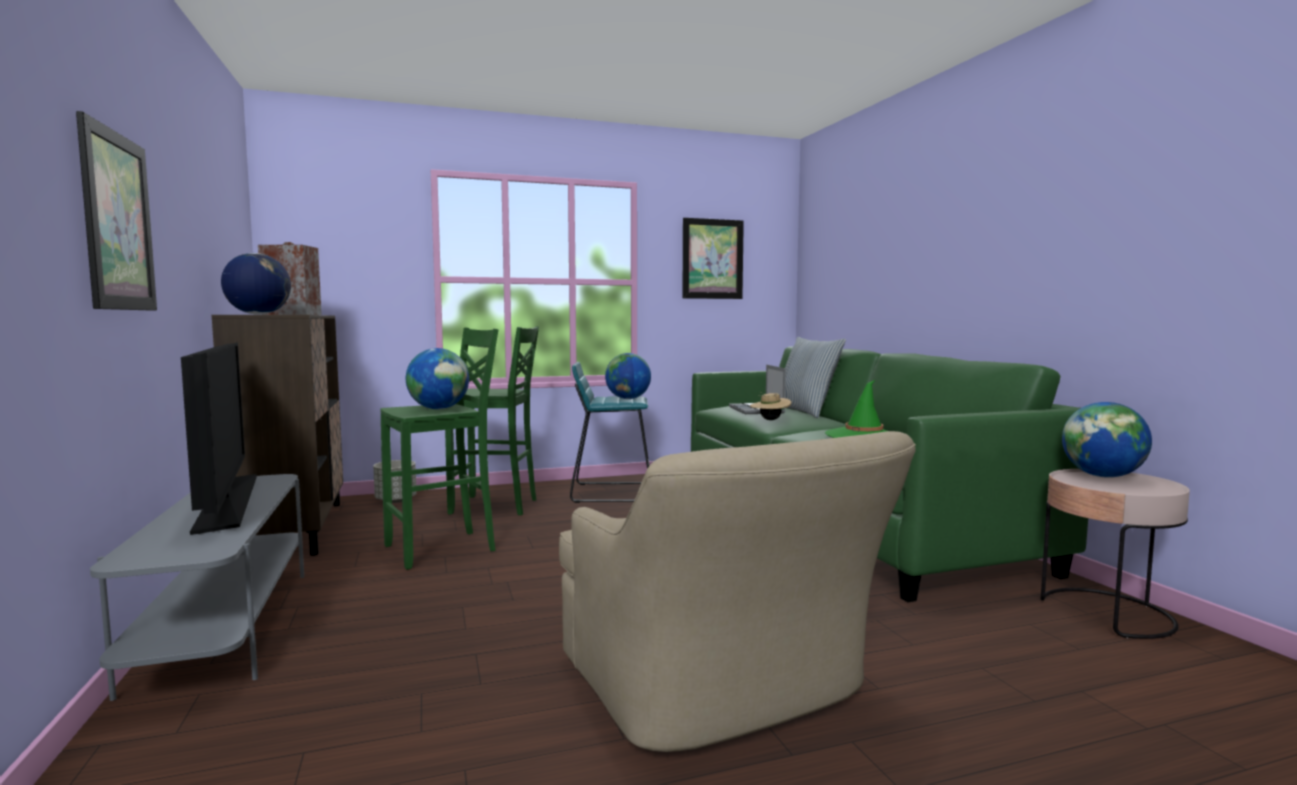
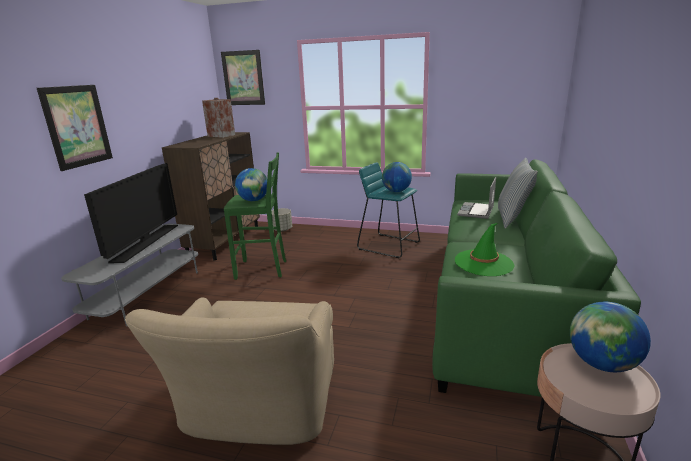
camera: 35 degrees right, 15 degrees up
(258, 314) = (190, 142): globe -> none
(496, 506) = (319, 244): green stool -> none
(712, 259) = (488, 86): picture -> picture (243, 78)
(770, 420) = (464, 225): beige hat -> none

